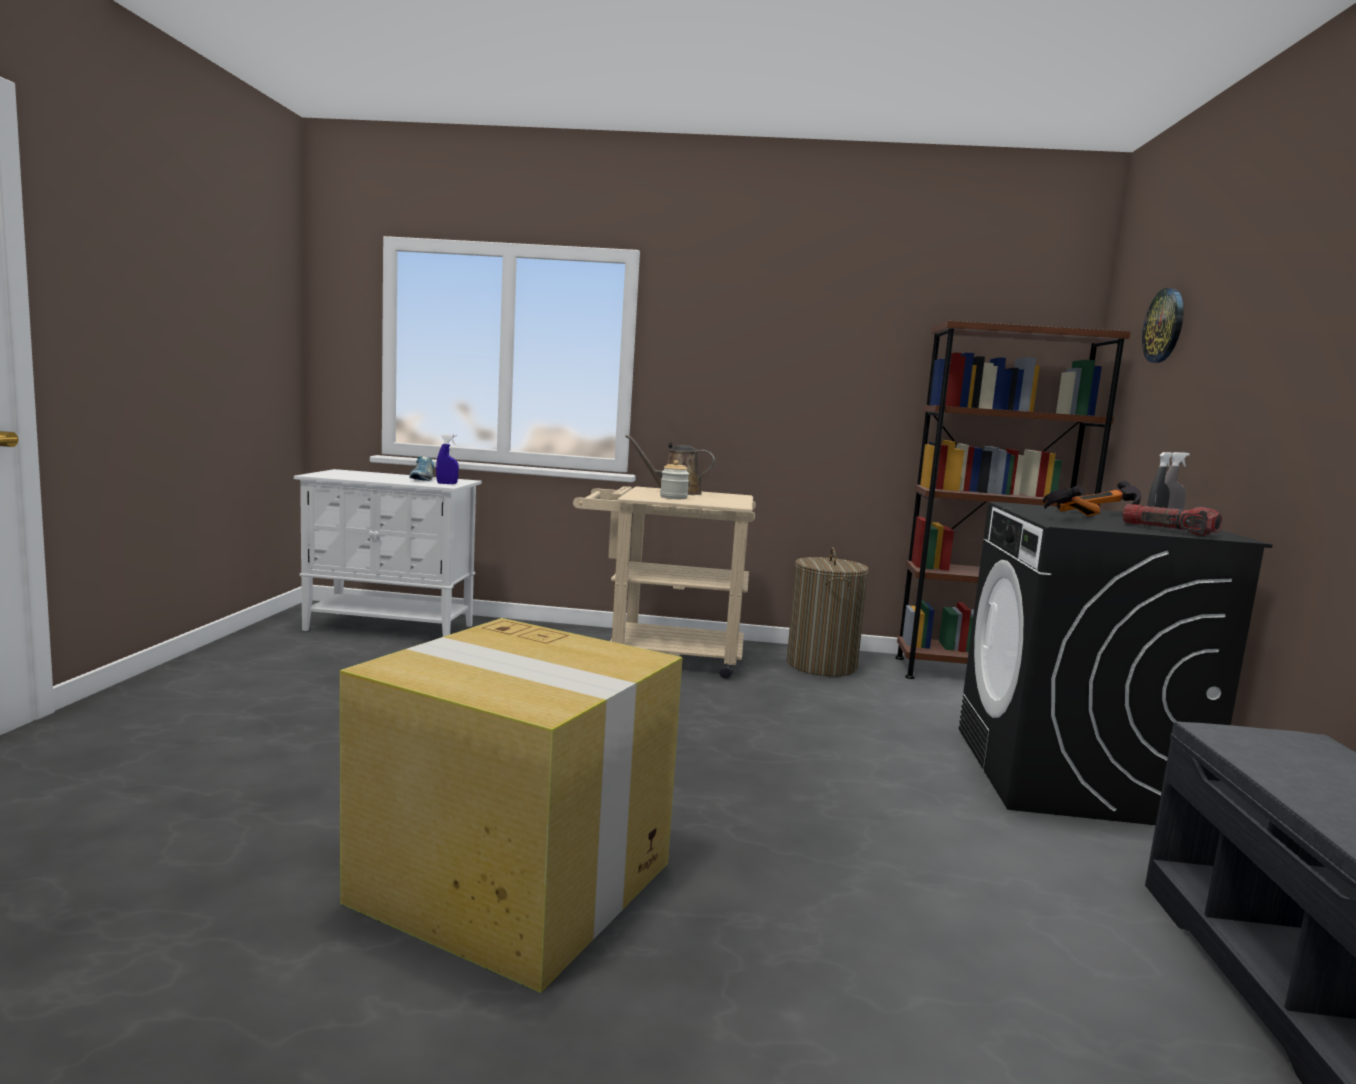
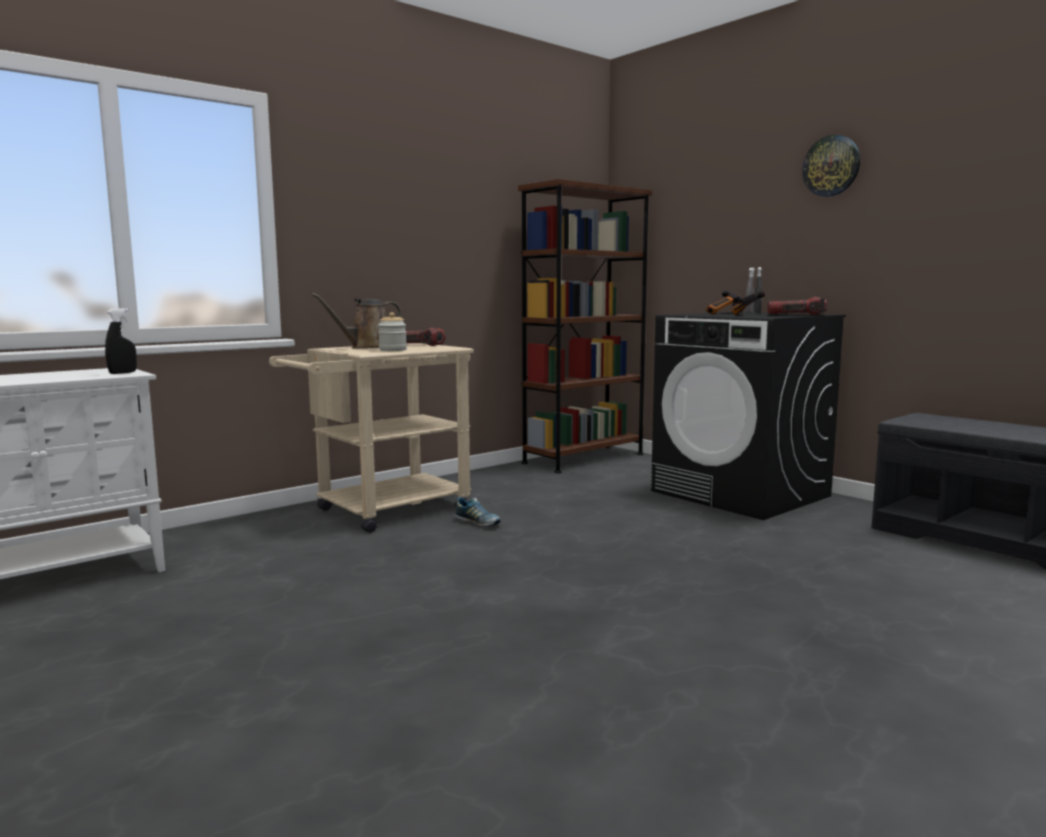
camera: 45 degrees left, 0 degrees up
(422, 479) = (69, 374): shoe -> shoe (477, 523)
(447, 483) = (122, 373): blue spray bottle -> black spray bottle
(517, 883) = (704, 684): cardboard box -> none
(732, 497) = (420, 345): none -> flashlight
(821, 665) = (496, 481): laundry basket -> none
(1164, 326) = (687, 185): wall clock -> wall clock (831, 166)

